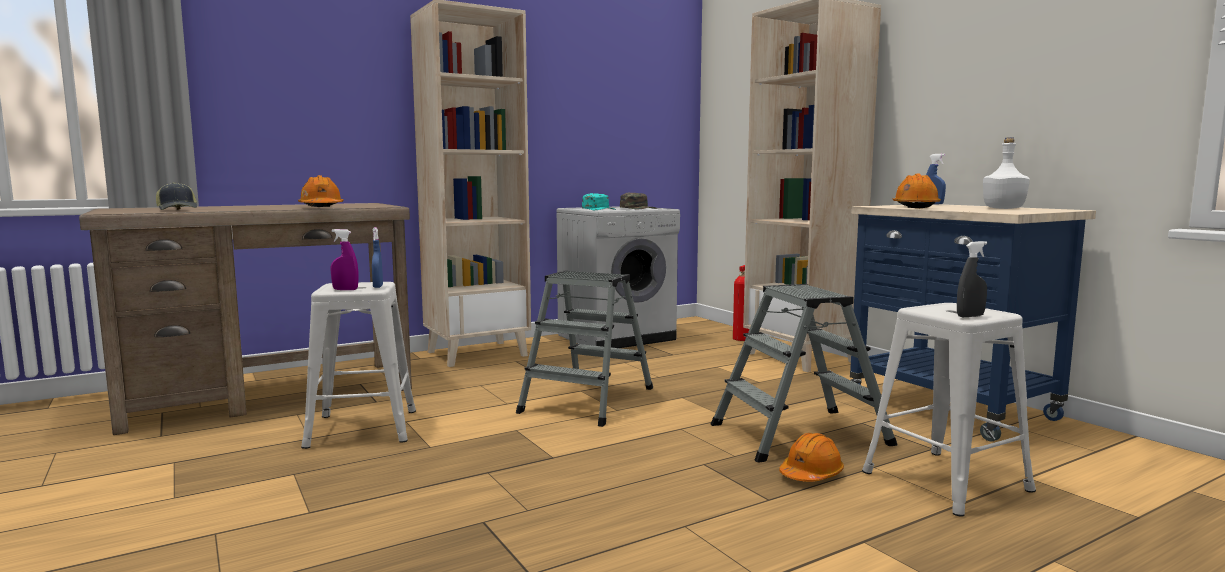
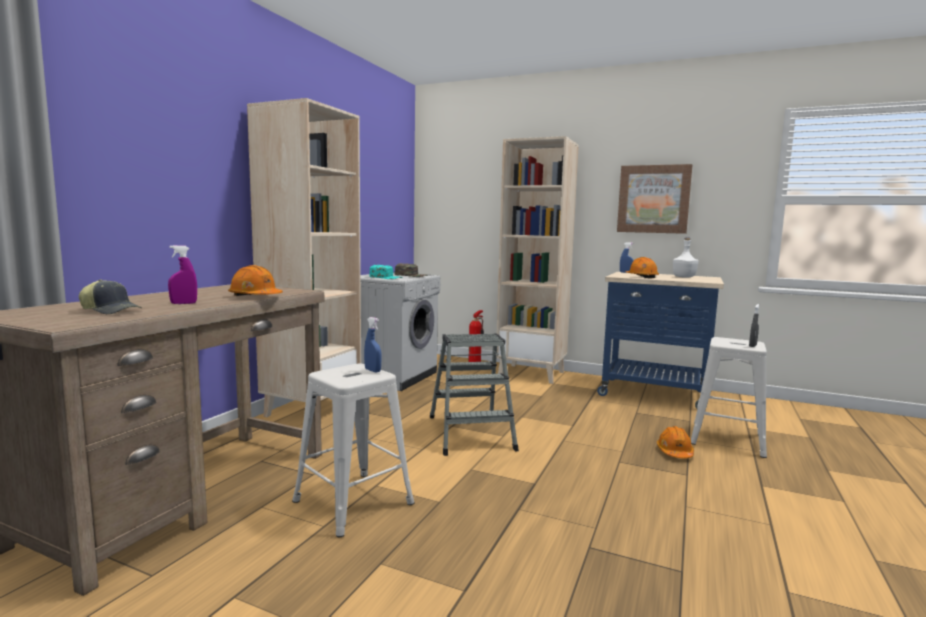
camera: 35 degrees left, 0 degrees up
(345, 289) = (354, 378): purple spray bottle -> purple spray bottle (183, 303)
(800, 434) = (625, 427): grey step ladder -> none
(989, 78) = (653, 199): none -> picture

